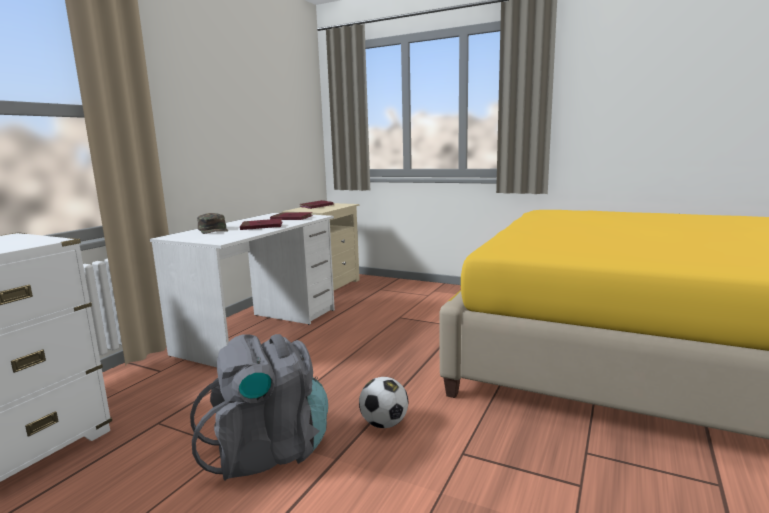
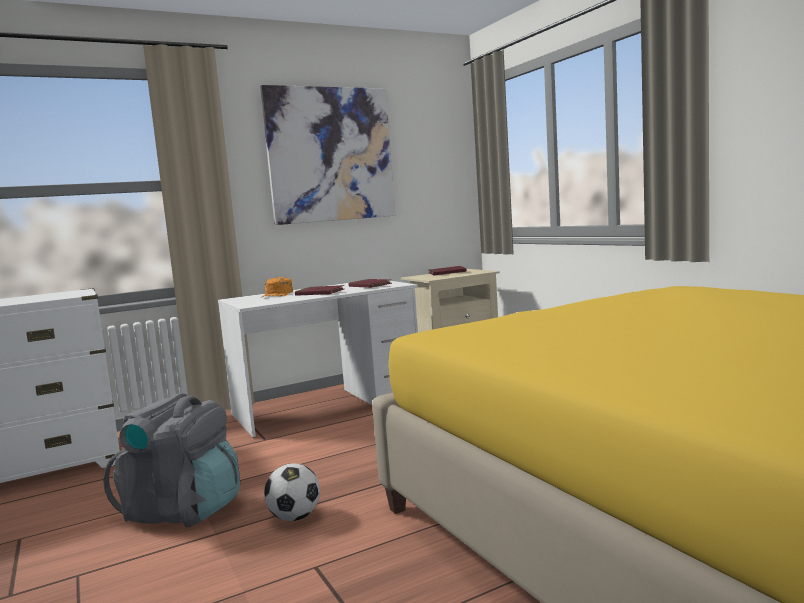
camera: 35 degrees right, 5 degrees down
(214, 230) = (277, 294): green cap -> orange cap
(227, 95) = (330, 155): none -> picture

